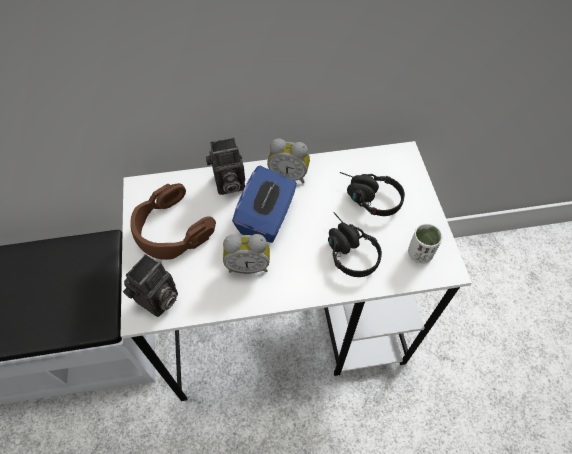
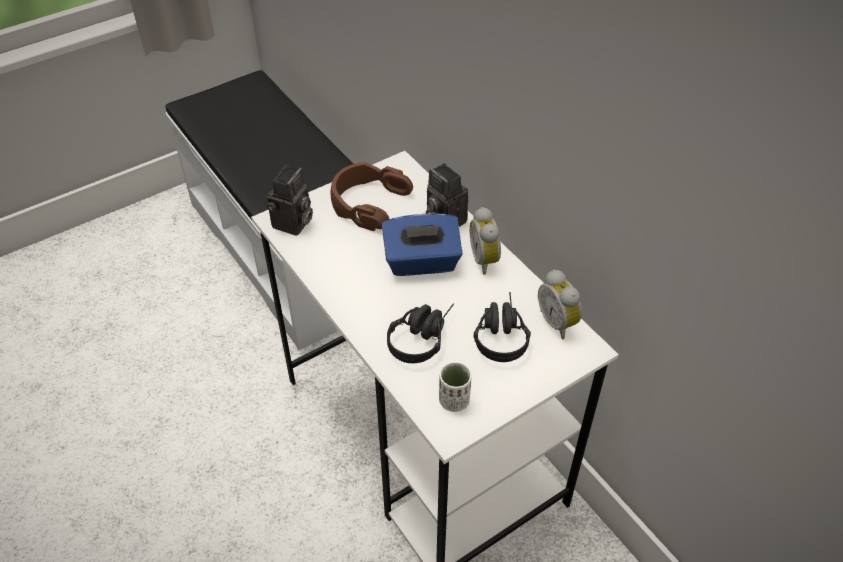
camera: 65 degrees right, 10 degrees down
(157, 301) = (293, 224): camera -> camera turned 75 degrees counterclockwise
(248, 265) = (360, 268): alarm clock -> alarm clock (558, 322)

